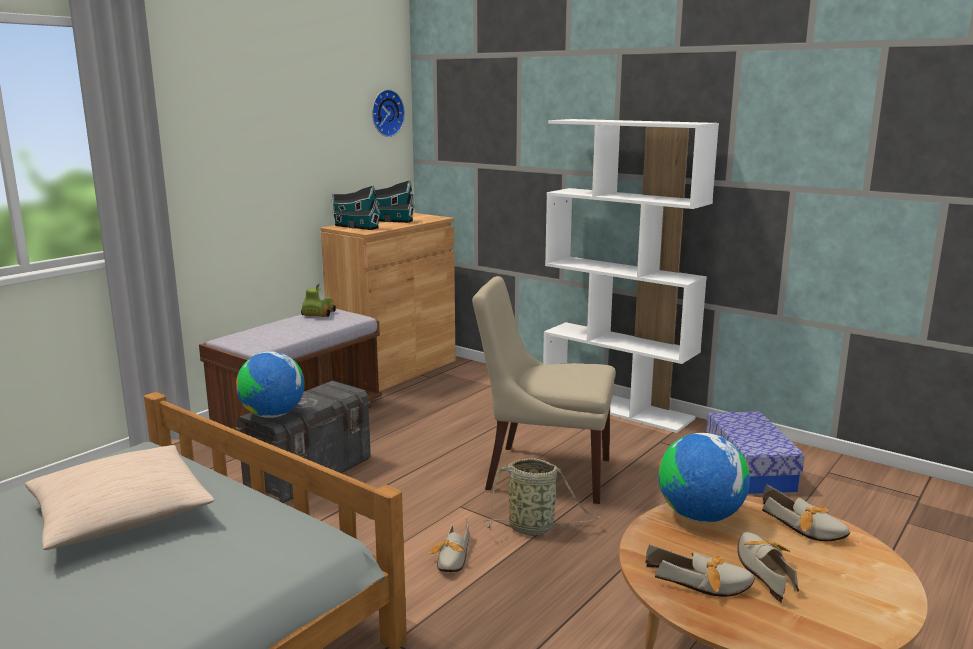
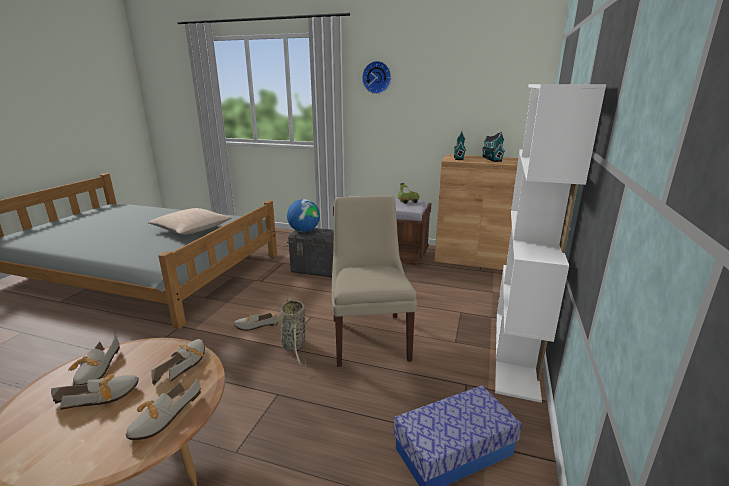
camera: 70 degrees right, 5 degrees up
(385, 113) = (523, 82): wall clock -> wall clock (377, 77)
(700, 516) = (185, 364): globe -> shoe

